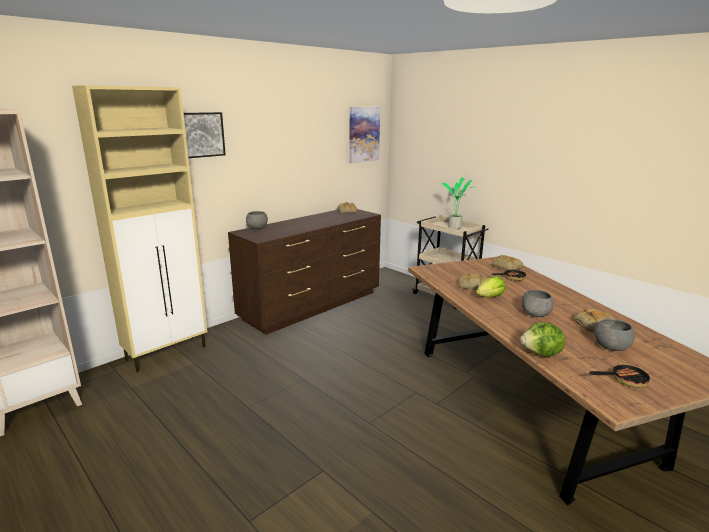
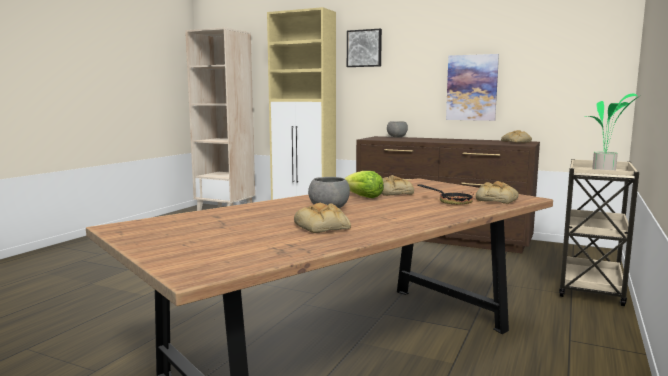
camera: 70 degrees right, 10 degrees down
(363, 134) = (578, 49): picture -> picture (472, 87)
(541, 354) = (221, 210): lettuce -> none
(611, 348) = (255, 230): grey bowl -> none
(624, 380) = (170, 231): frying pan -> none

